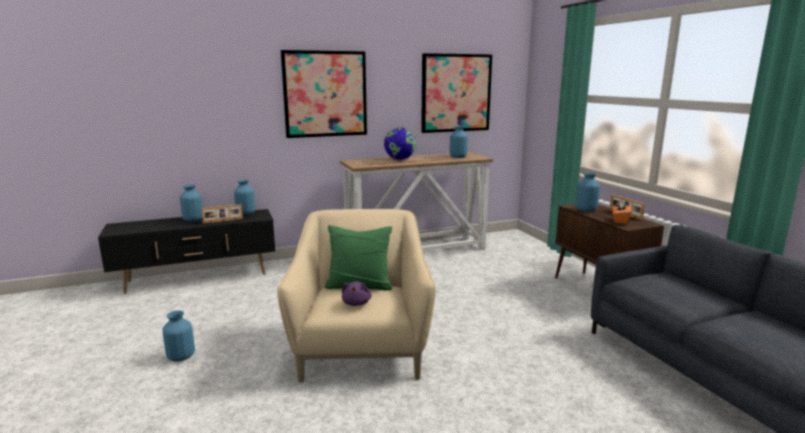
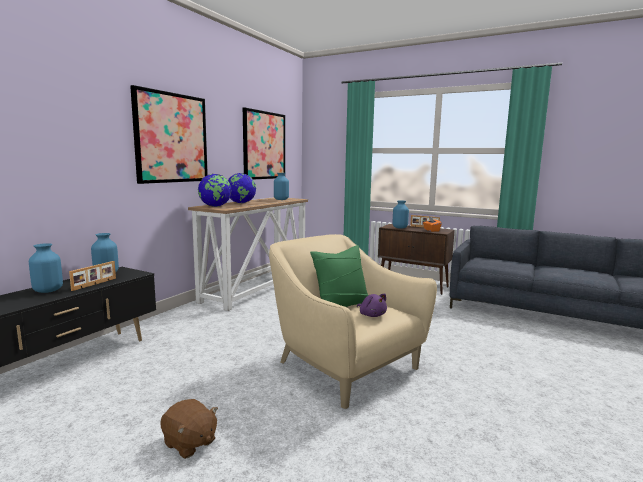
camera: 40 degrees left, 5 degrees down
(181, 357) = (189, 443): blue vase -> brown plush toy
(361, 162) = (215, 206): none -> globe

